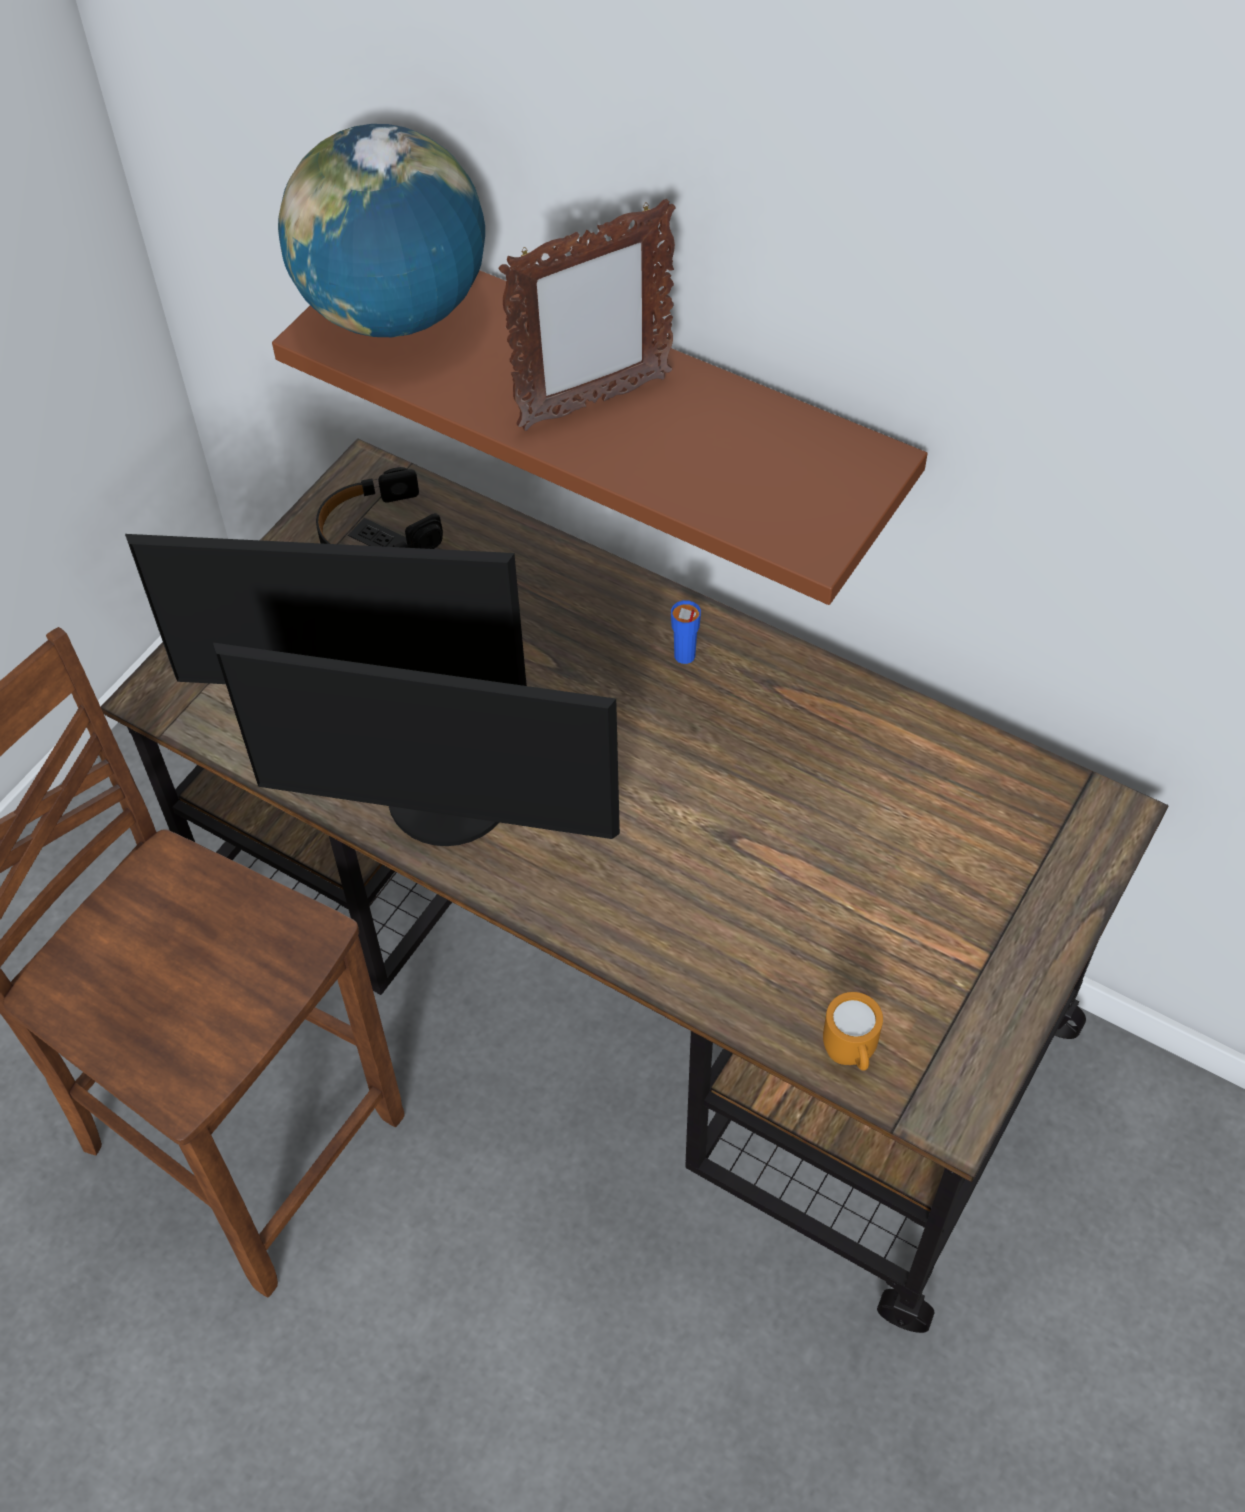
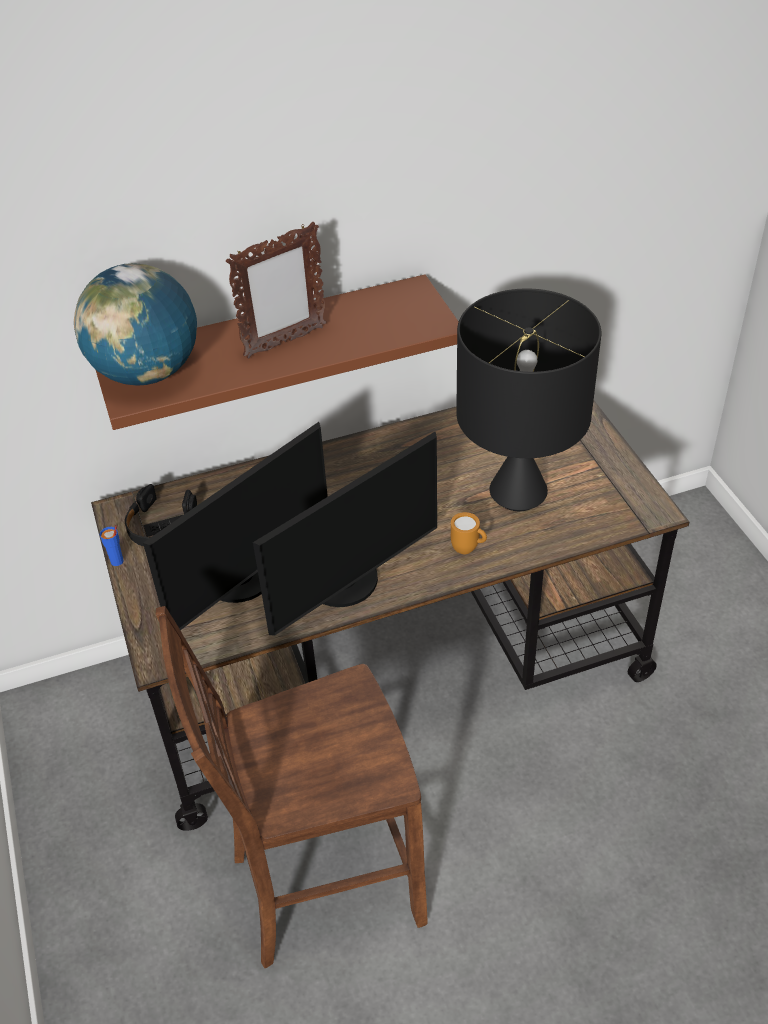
camera: 50 degrees left, 10 degrees down
(593, 403) = (284, 342): picture frame -> picture frame turned 45 degrees clockwise
(684, 656) = (354, 463): blue cup -> blue cup (117, 561)
(808, 900) = (518, 495): none -> black table lamp
(850, 1056) = (604, 525): orange mug -> orange mug (468, 549)

